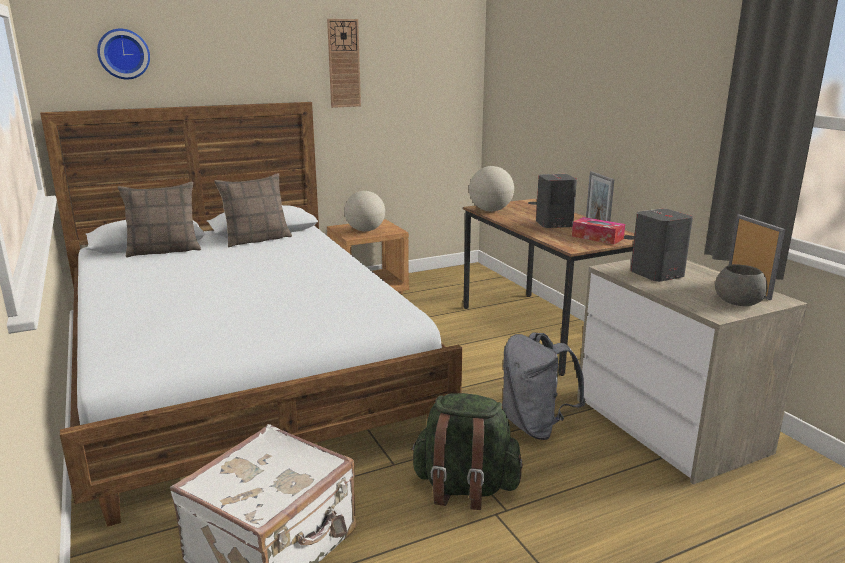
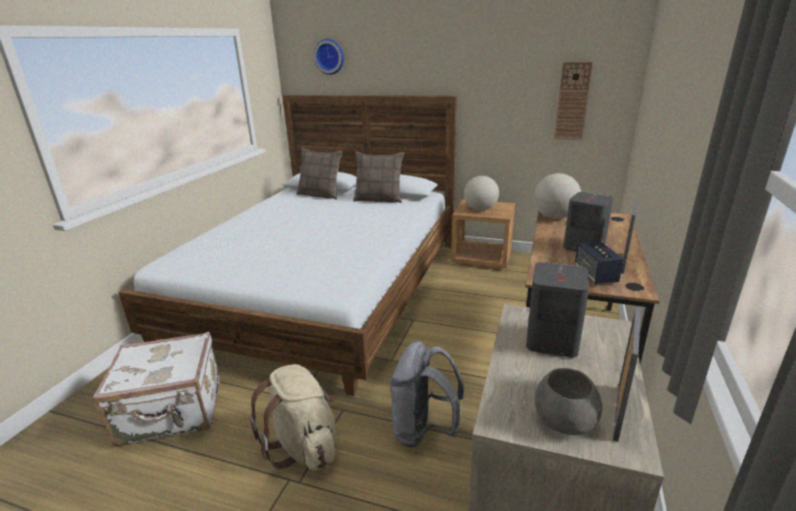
camera: 45 degrees right, 5 degrees up
(344, 63) = (489, 63): wall clock -> wall clock (572, 101)
(464, 488) = (304, 445): green backpack -> beige backpack
(597, 237) = (595, 275): tissue box -> speaker

